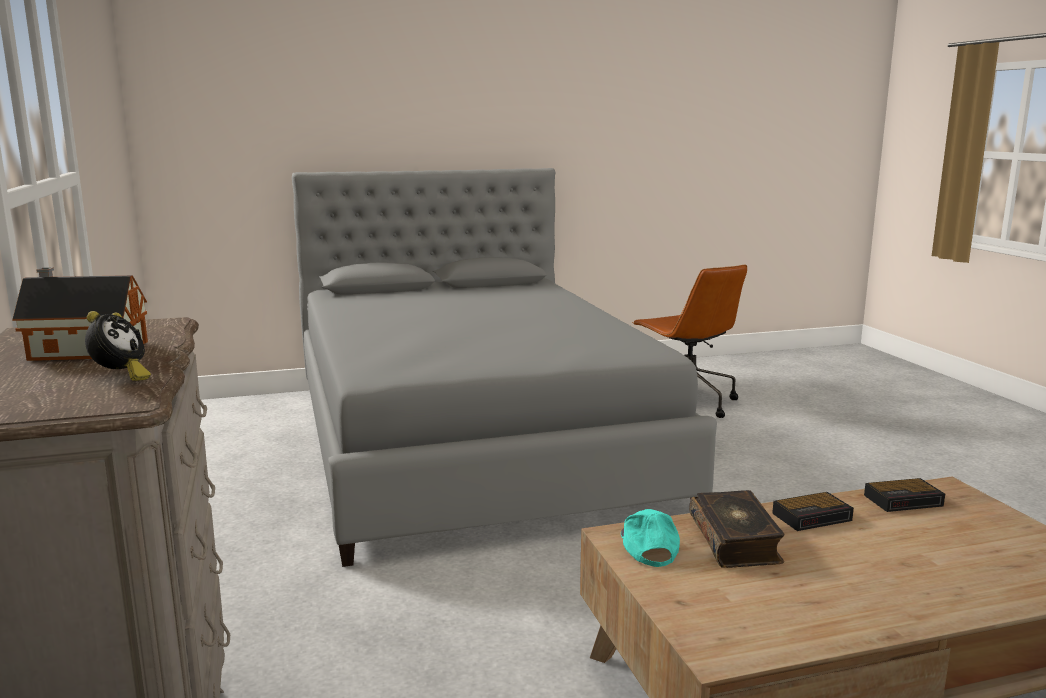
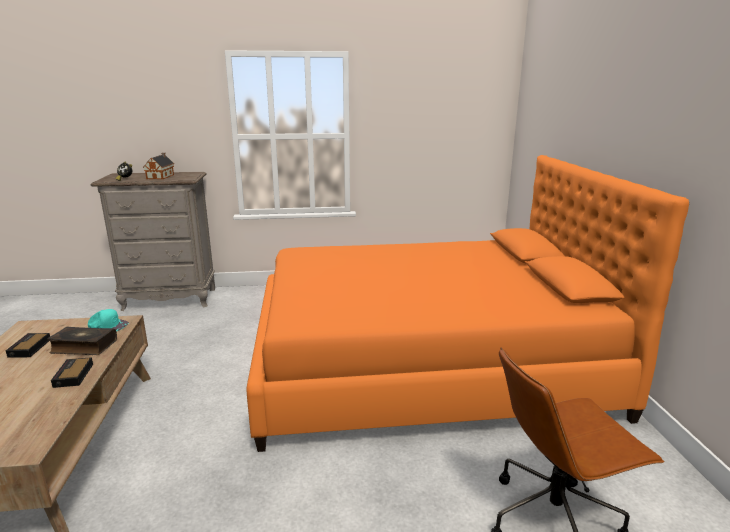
camera: 100 degrees right, 5 degrees up
(473, 443) = (425, 365): grey bed -> orange bed
(904, 500) = (43, 419): alarm clock -> alarm clock (29, 348)

